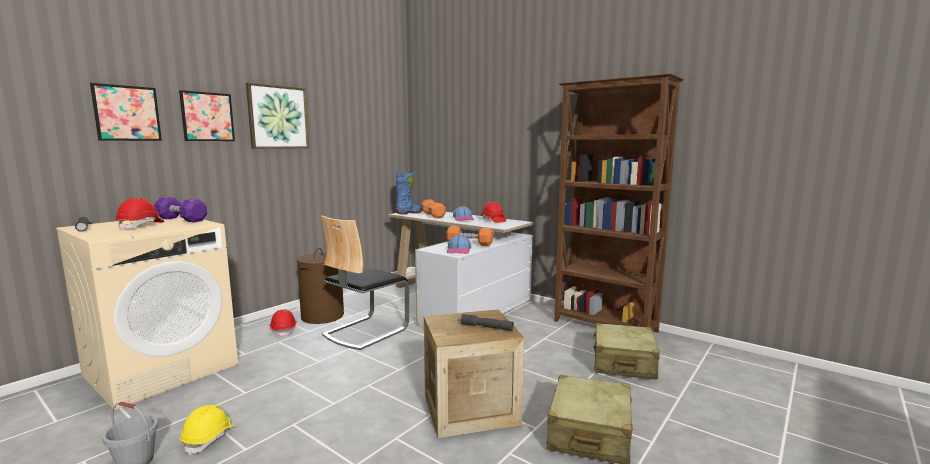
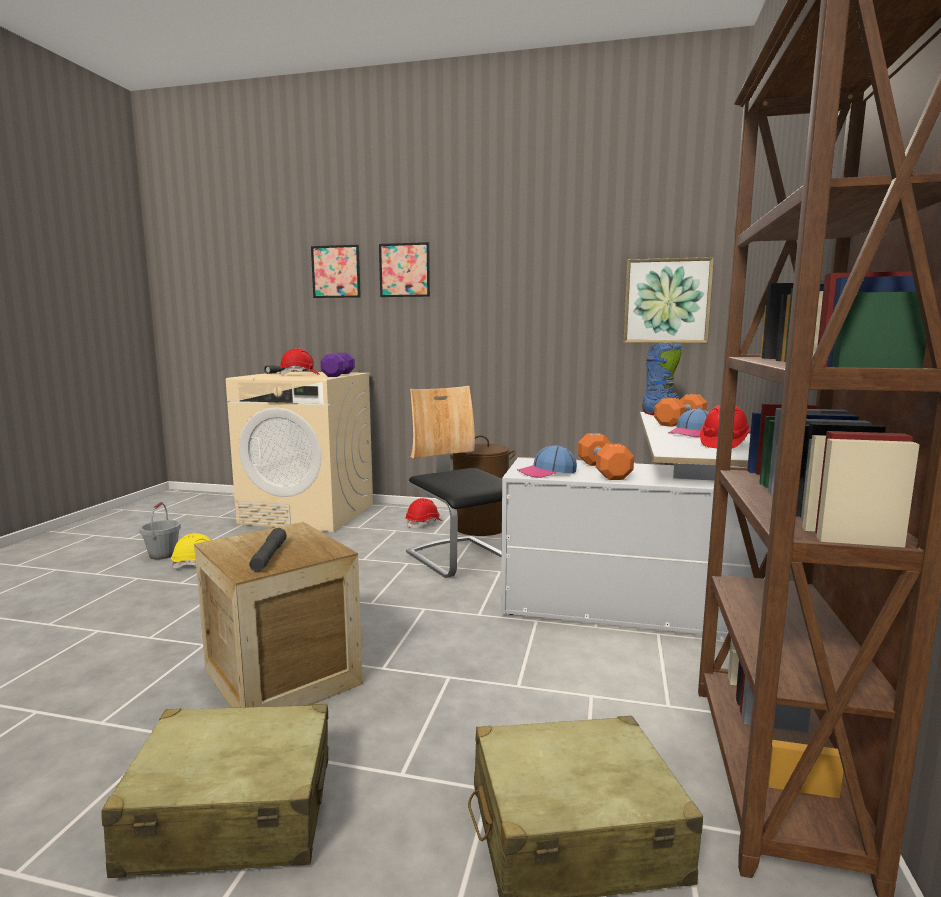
camera: 65 degrees right, 0 degrees up
(278, 117) = (485, 265): picture -> picture (666, 301)
(365, 331) = (462, 557): chair -> chair turned 45 degrees clockwise

